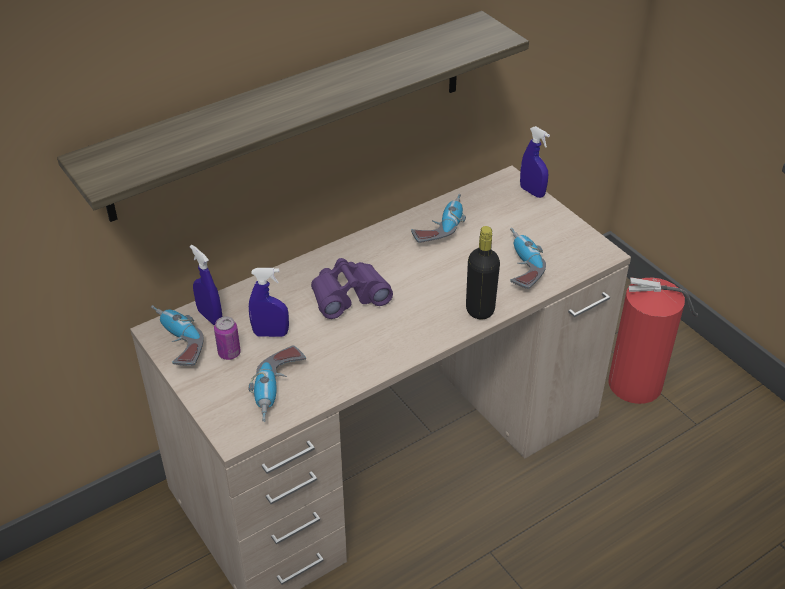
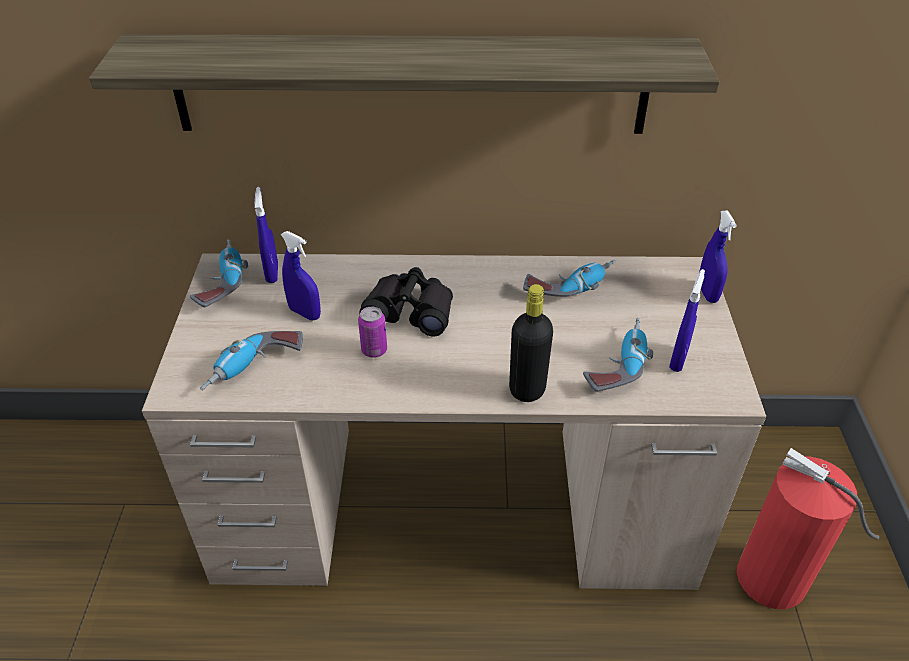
camera: 35 degrees right, 0 degrees up
(229, 353) = (252, 313): can -> can (374, 350)
(349, 295) = (410, 311): purple binoculars -> black binoculars
(553, 245) = (678, 360): none -> blue spray bottle

